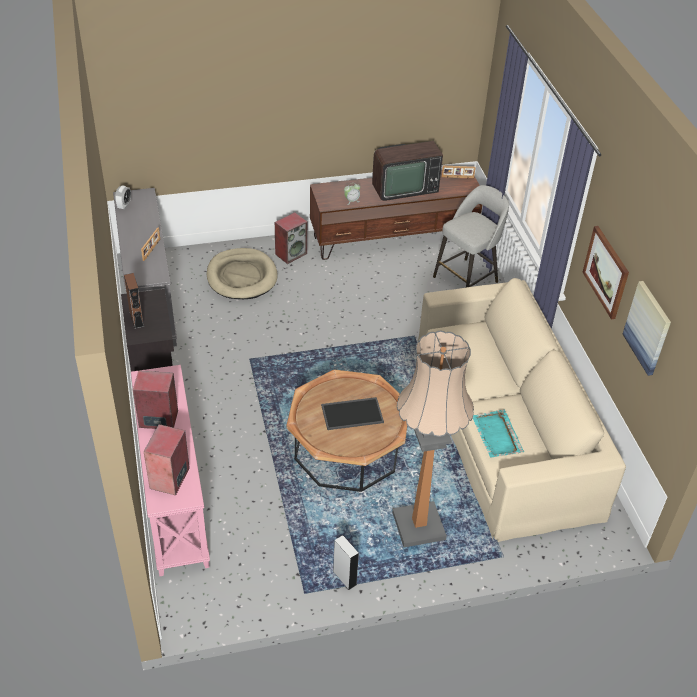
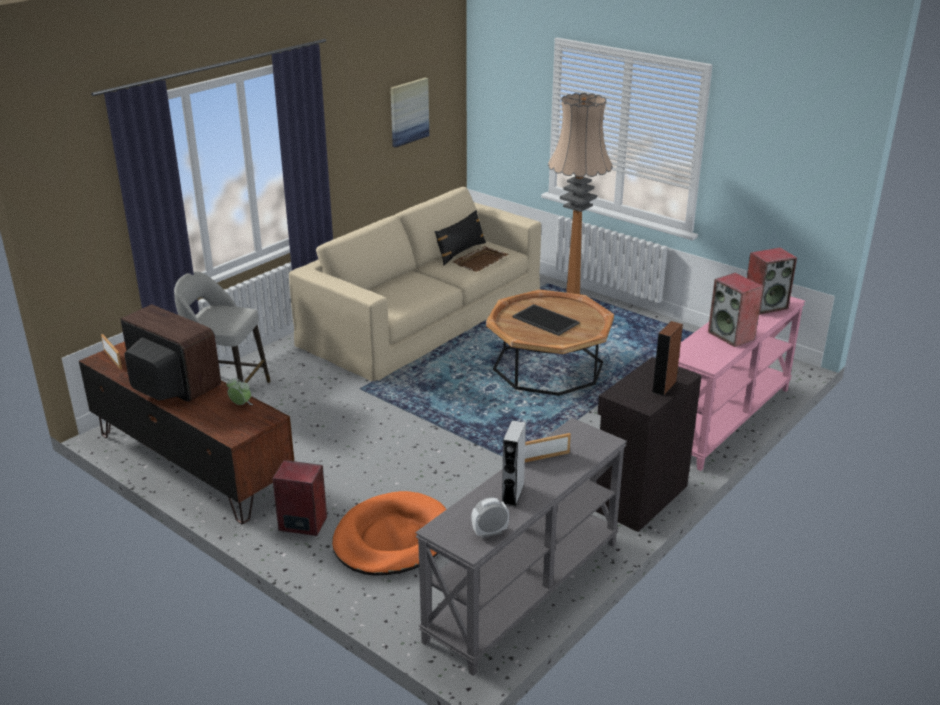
camera: 125 degrees left, 15 degrees down
(242, 277) = (392, 538): beige dog bed -> orange dog bed
(344, 578) = (657, 325): grey speaker -> grey speaker (513, 494)
(497, 435) = (481, 261): turquoise tray -> brown tray
(529, 433) = (460, 252): none -> black pillow
(606, 272) = (351, 137): picture -> none

